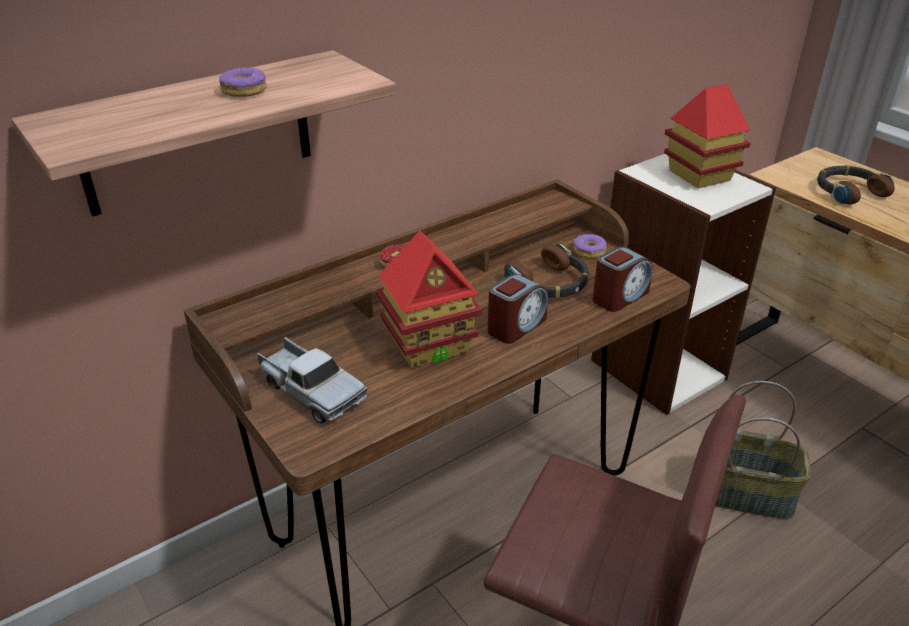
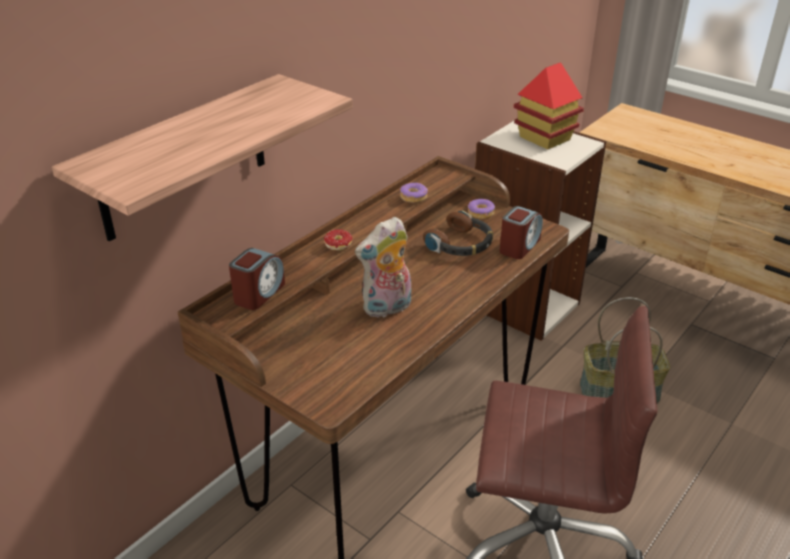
camera: 15 degrees left, 0 degrees up
(244, 91) = (235, 119): donut -> donut (413, 197)
(311, 391) = (308, 361): toy truck -> none
(429, 345) = (387, 308): toy house -> plush toy
(516, 326) = (449, 282): alarm clock -> alarm clock (259, 293)
(848, 191) = (658, 137): headphones -> none

